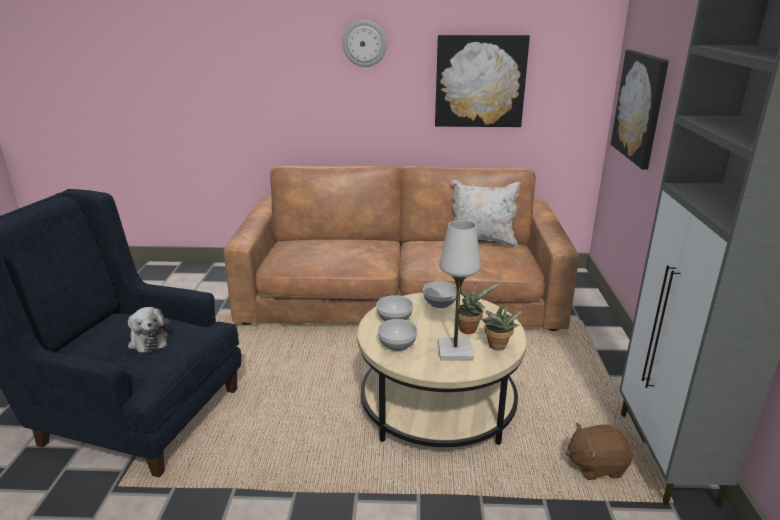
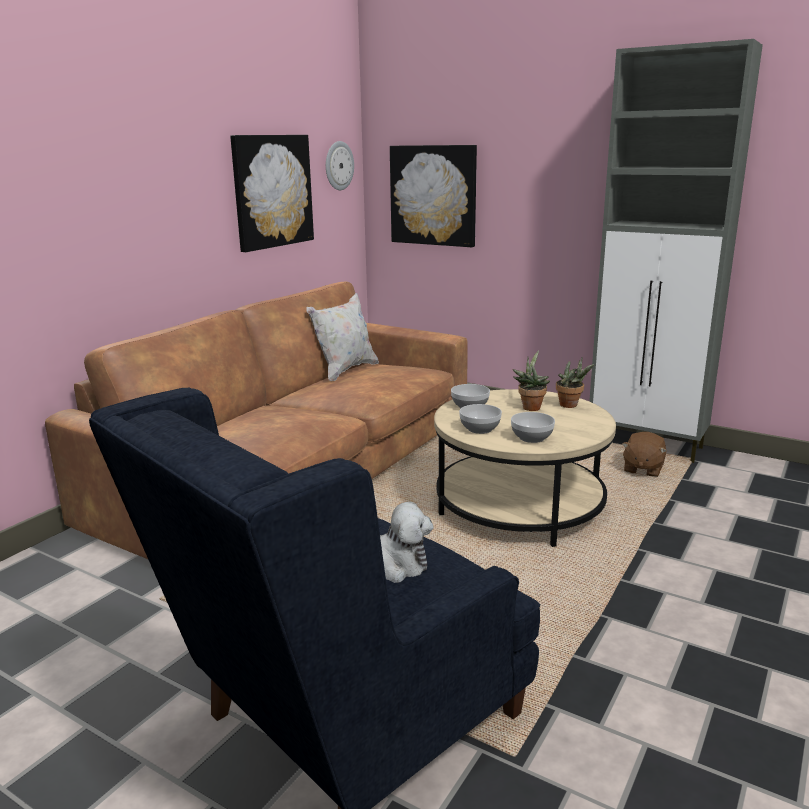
camera: 60 degrees left, 5 degrees down
(364, 43) = (156, 149): wall clock -> wall clock (338, 166)
(455, 351) = (564, 420): white table lamp -> none

